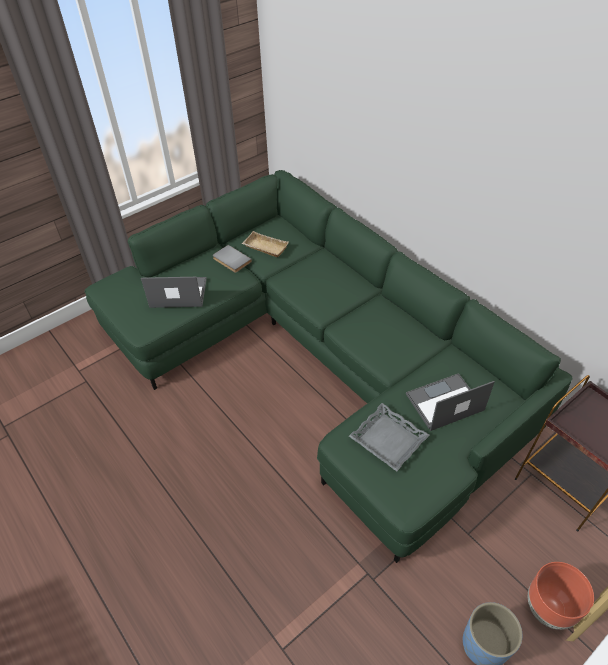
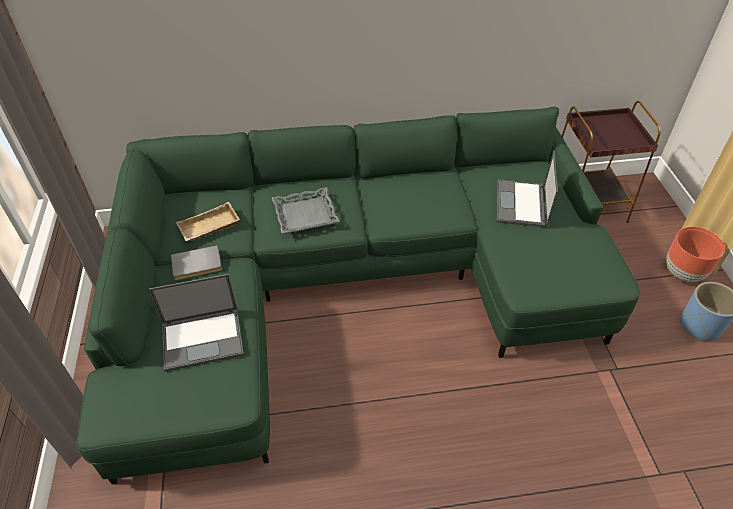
camera: 60 degrees left, 0 degrees up
(177, 293) = (203, 338): laptop -> laptop turned 135 degrees counterclockwise
(387, 440) = (541, 258): grey tray -> grey tray (305, 215)

